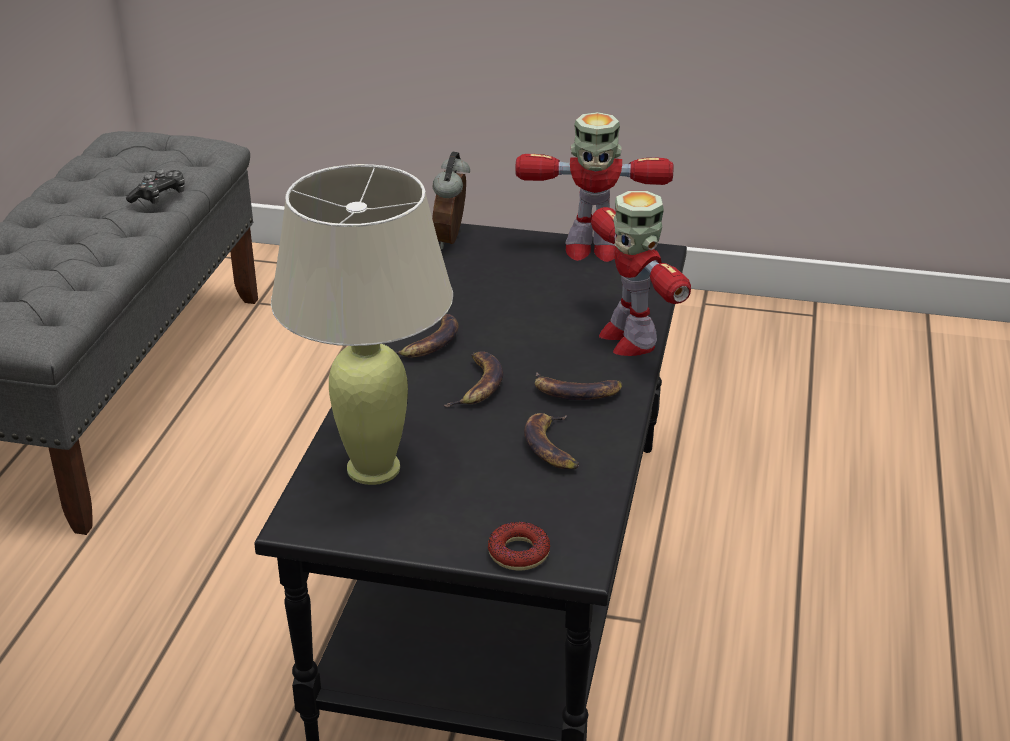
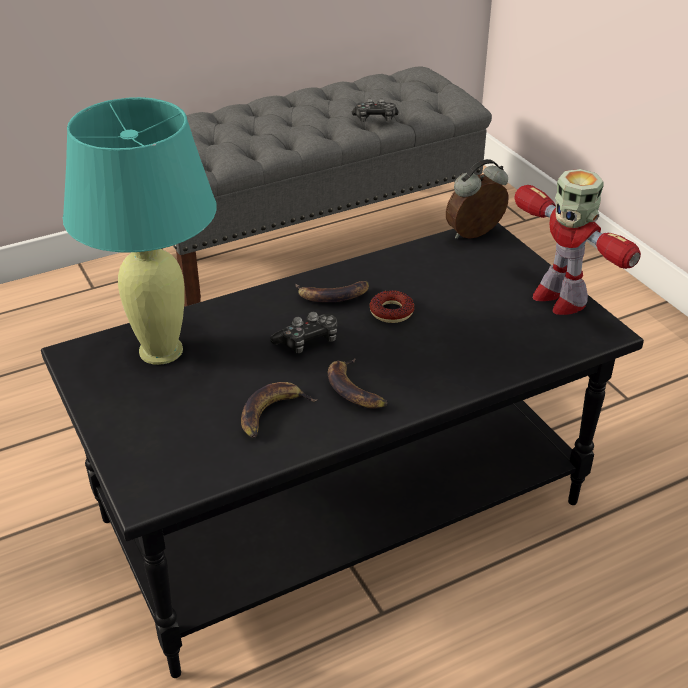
camera: 50 degrees right, 5 degrees up
(374, 469) = (160, 351): beige table lamp -> turquoise table lamp
(477, 385) = (308, 341): banana -> game controller
(519, 553) = (129, 463): donut -> donut (391, 312)
(628, 339) = (461, 378): toy robot -> none

